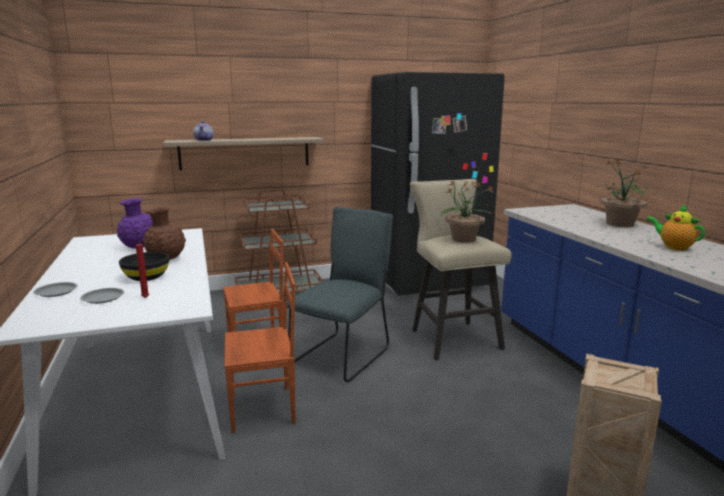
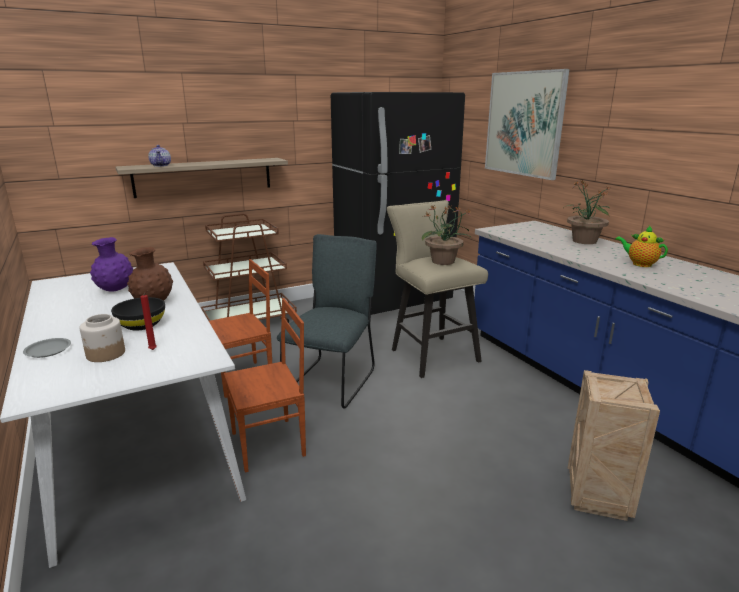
camera: 10 degrees left, 5 degrees up
(103, 298) = (105, 354): grey plate -> jar
(565, 104) = (524, 124): none -> picture

